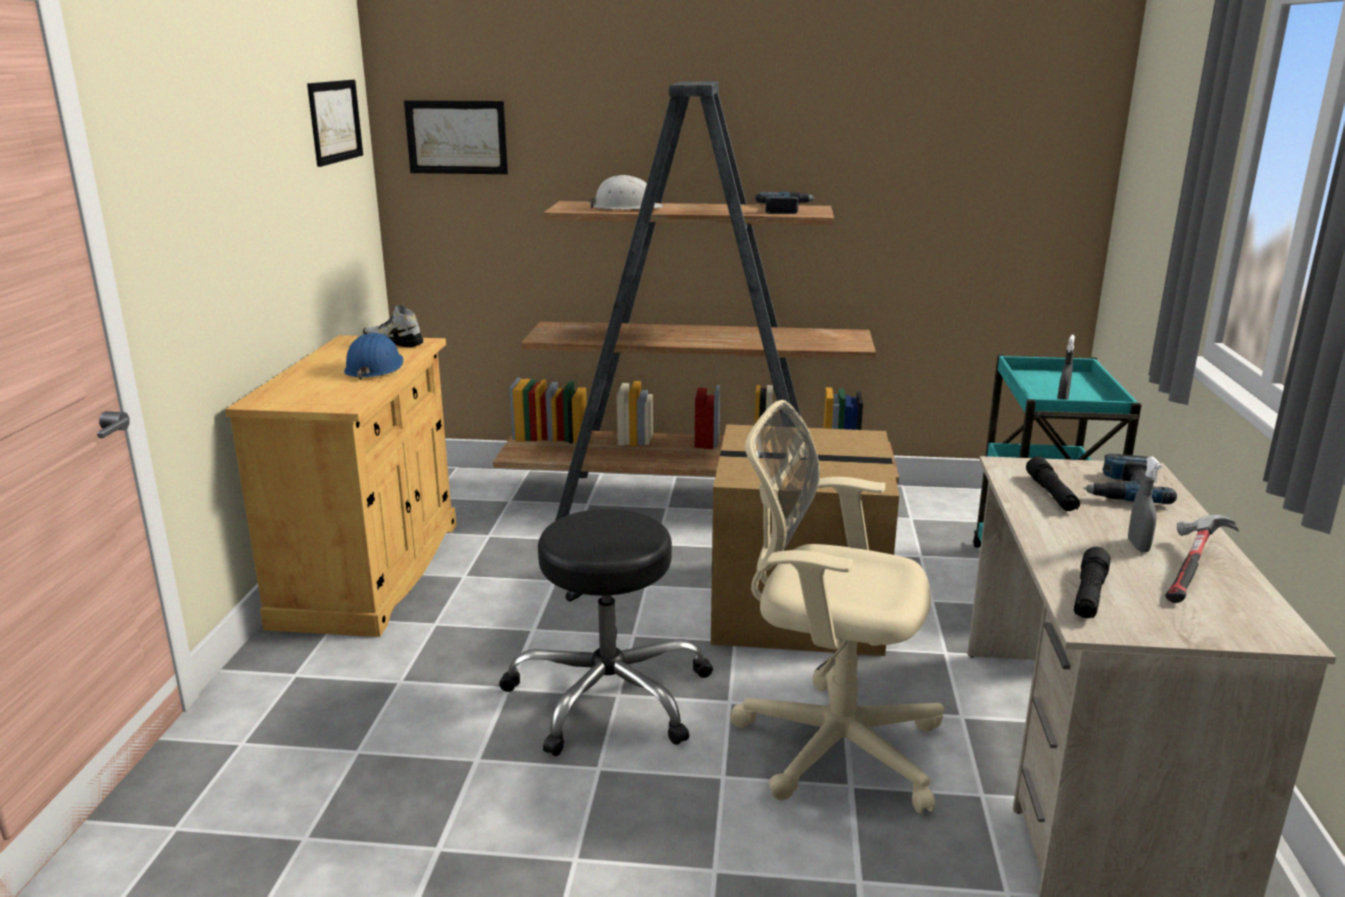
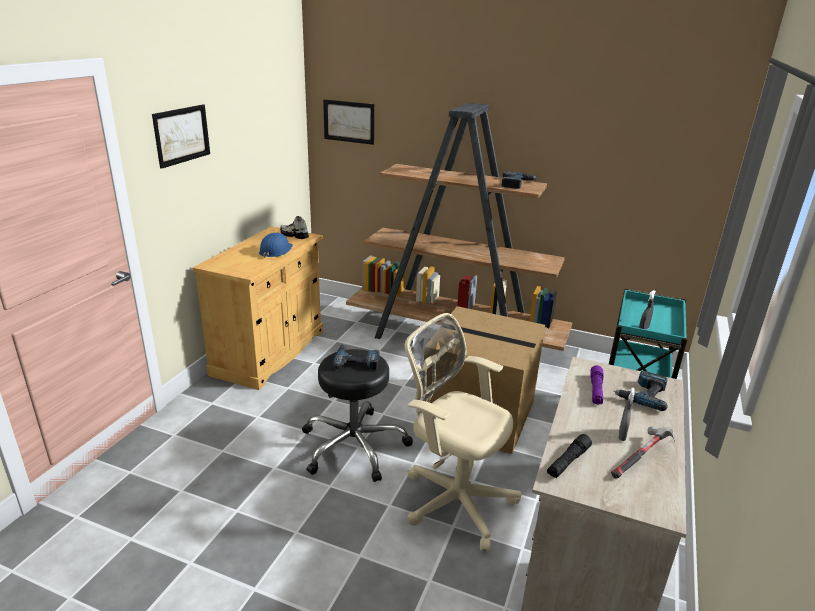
camera: 15 degrees right, 5 degrees up
(335, 121) = (280, 112): picture -> picture (182, 135)
(606, 526) = (357, 361): none -> power drill
(627, 208) = (427, 173): white hard hat -> none
(1051, 494) = (596, 390): black flashlight -> purple flashlight

